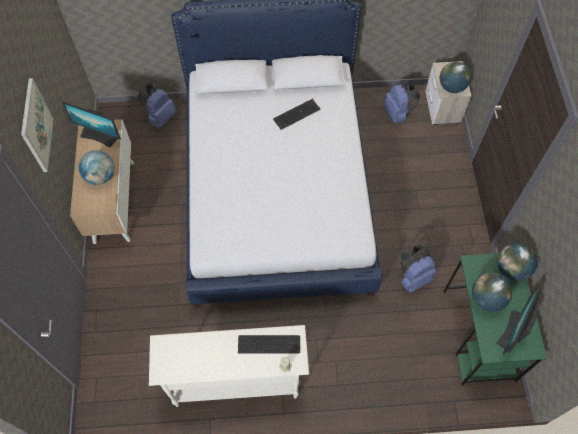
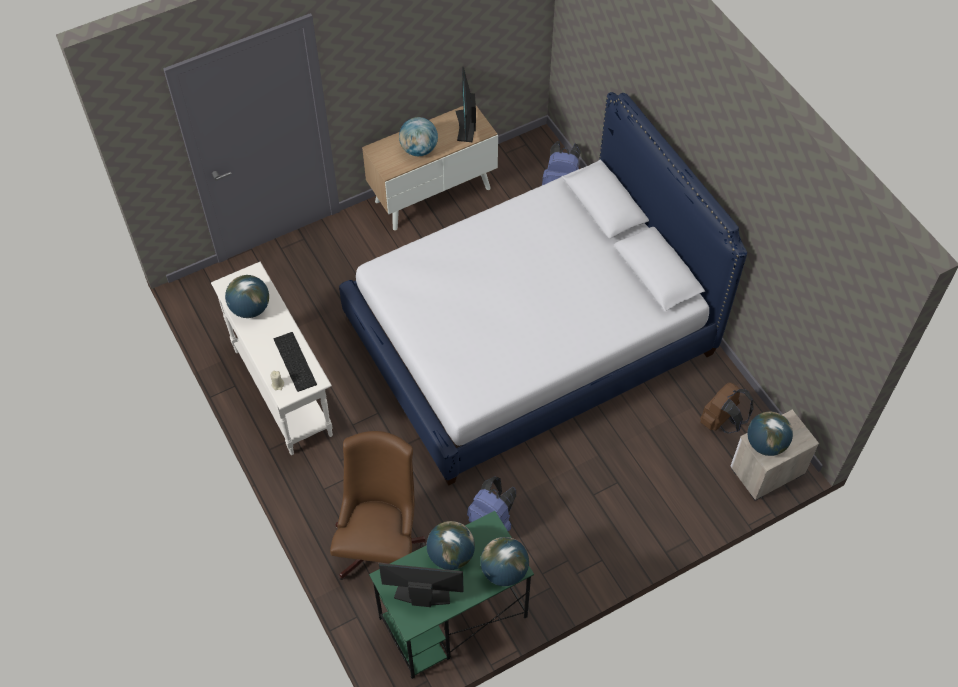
camera: 65 degrees right, 5 degrees down
(36, 126) = (386, 46): picture -> none
(196, 361) = (250, 309): none -> globe
(296, 113) = (597, 282): keyboard -> none
(397, 114) = (721, 422): blue backpack -> brown backpack
(401, 360) = (381, 543): none -> brown office chair

